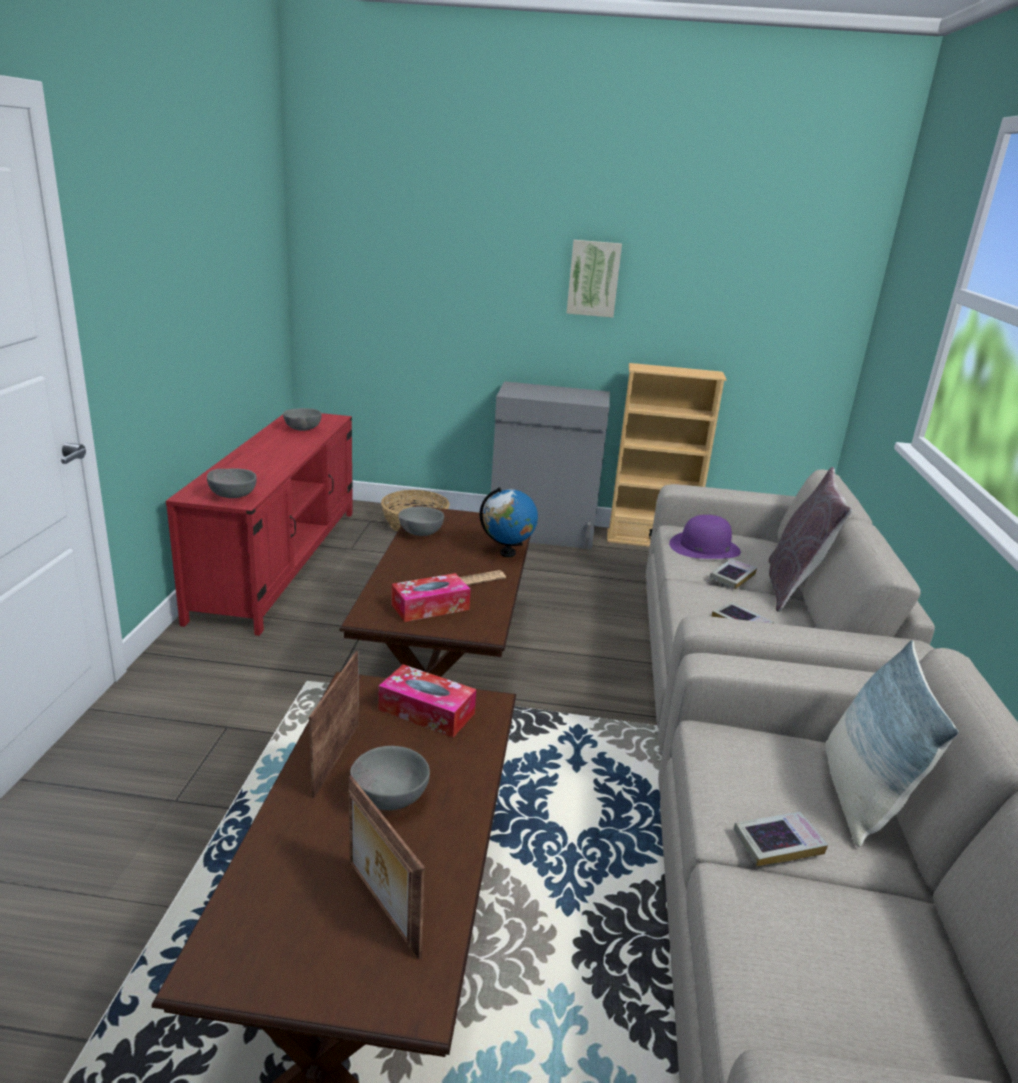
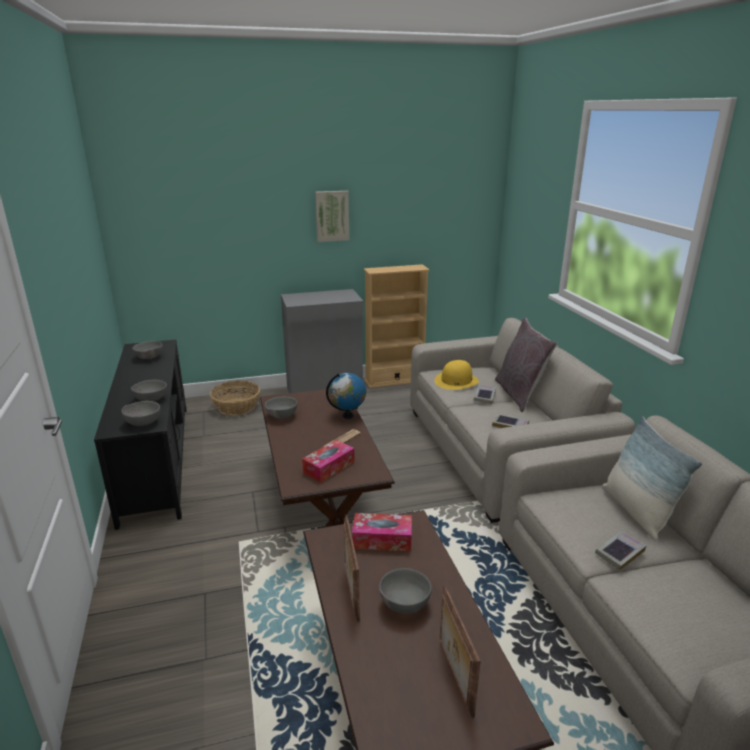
camera: 20 degrees left, 0 degrees up
(263, 473) = (150, 399): none -> grey bowl
(279, 561) = (156, 459): red tv stand -> black tv stand
(381, 908) = (454, 675): picture frame -> picture frame turned 45 degrees clockwise
(704, 547) = (456, 381): purple hat -> yellow hat

